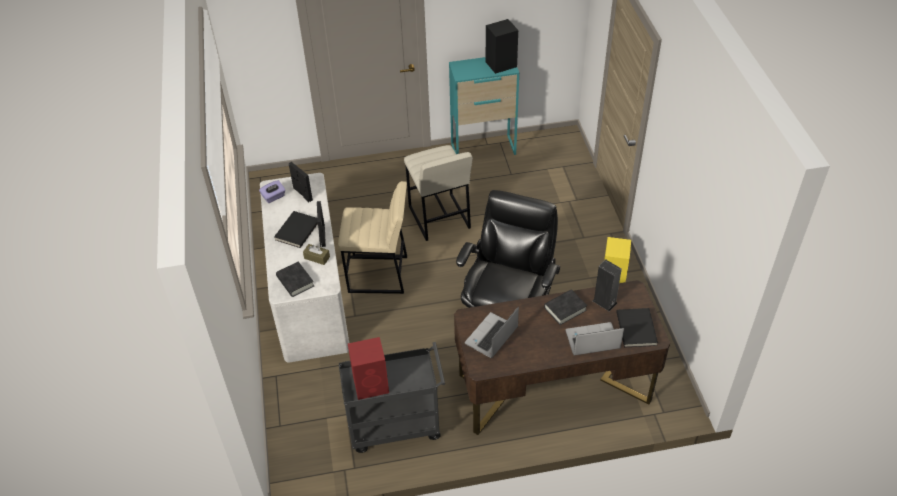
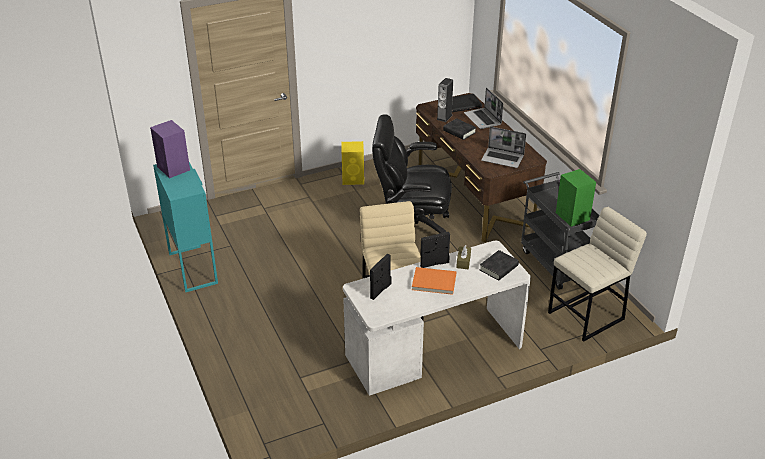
camera: 105 degrees left, 10 degrees down
(274, 197) = (391, 310): purple tissue box -> none
(296, 230) = (434, 283): black book -> orange book
(372, 384) = (572, 216): red speaker -> green speaker
(440, 218) = (304, 281): beige chair -> beige chair (587, 315)
(500, 64) = (174, 169): black speaker -> purple speaker

